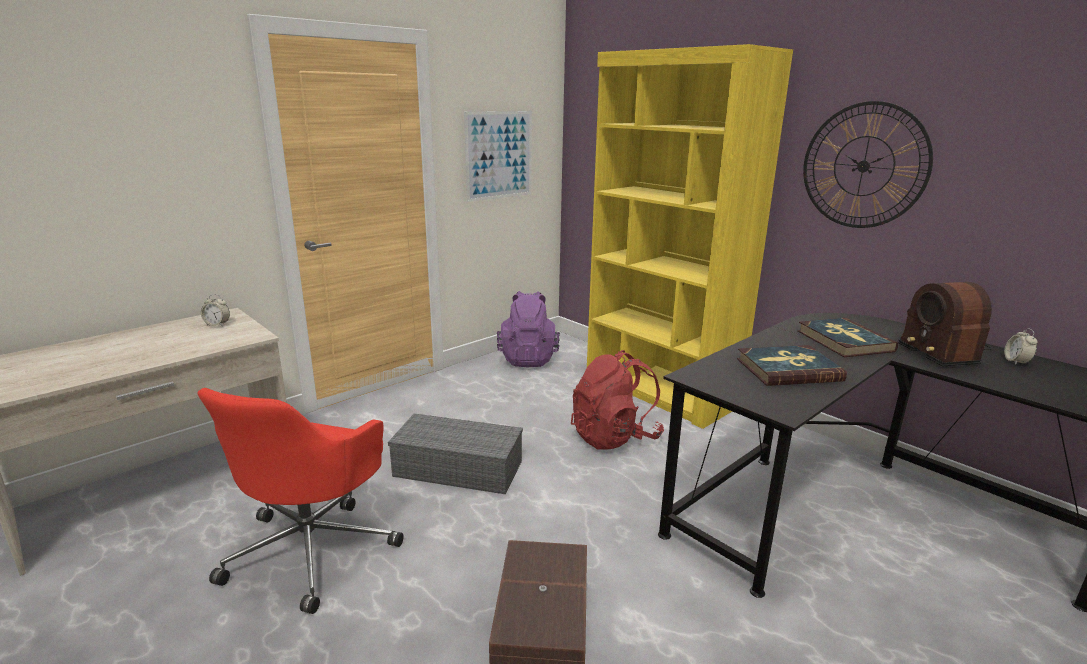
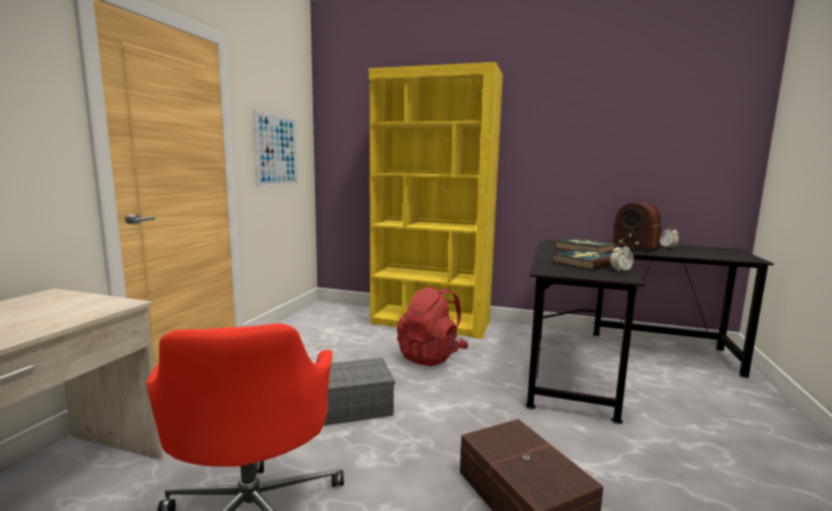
camera: 30 degrees left, 10 degrees down
(217, 324) = (50, 302): alarm clock -> alarm clock (620, 270)
(528, 358) = (313, 321): purple backpack -> none
(863, 166) = (555, 145): wall clock -> none

